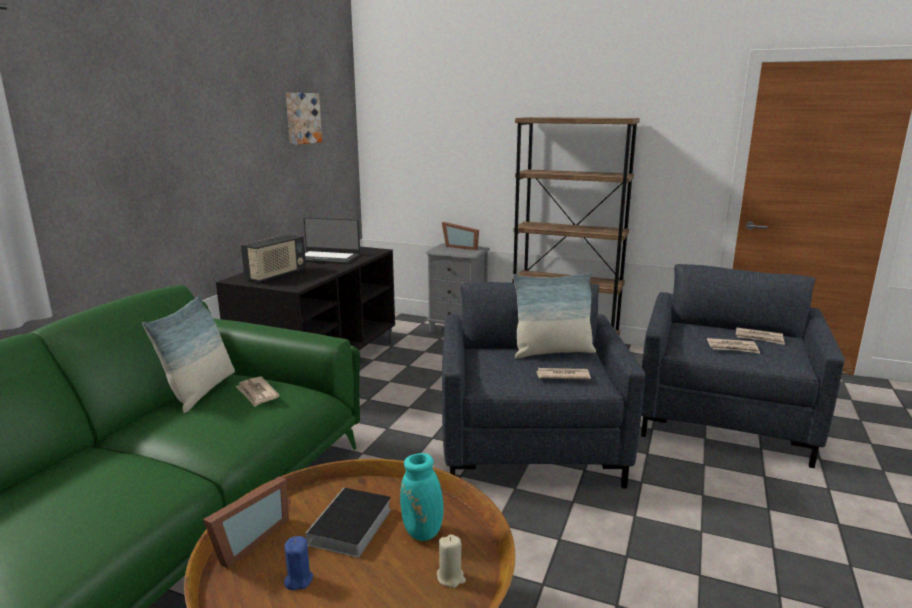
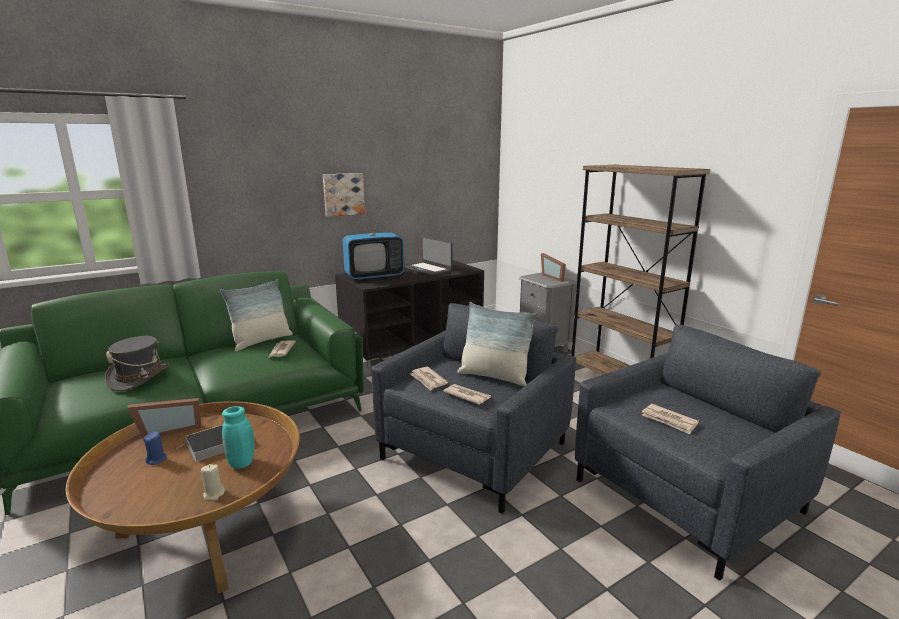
camera: 35 degrees right, 0 degrees up
(89, 491) = (140, 377): none -> grey hat
(276, 275) = (374, 276): radio -> television
(302, 118) = (435, 161): picture -> picture (343, 194)
(759, 338) = (720, 421): newspaper -> newspaper (428, 380)

